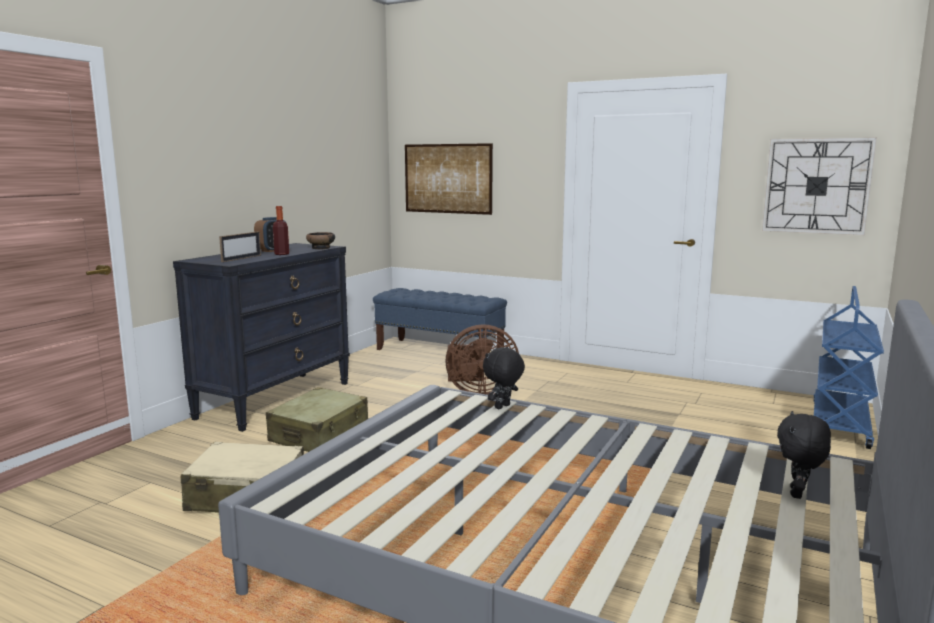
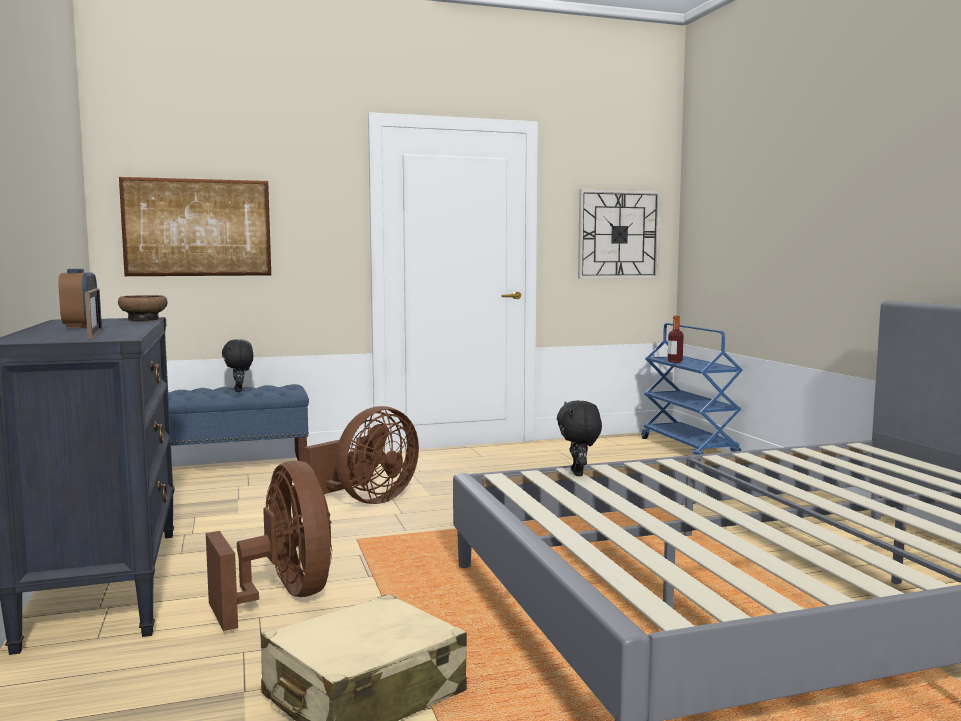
camera: 45 degrees left, 5 degrees down
(281, 254) = (127, 327): bottle -> bottle (675, 361)
(320, 434) = (283, 597): beige suitcase -> brown fan
(798, 494) = (901, 467): black plush toy -> black plush toy (239, 391)

